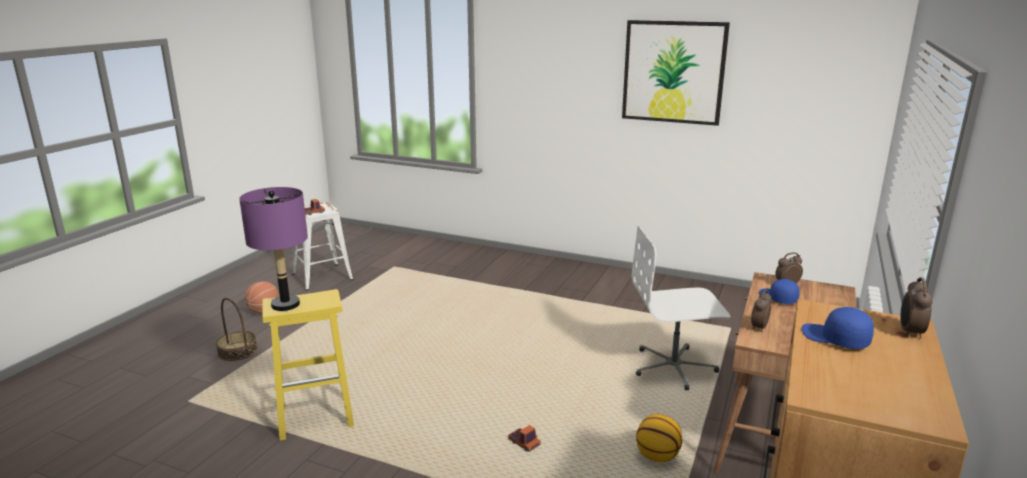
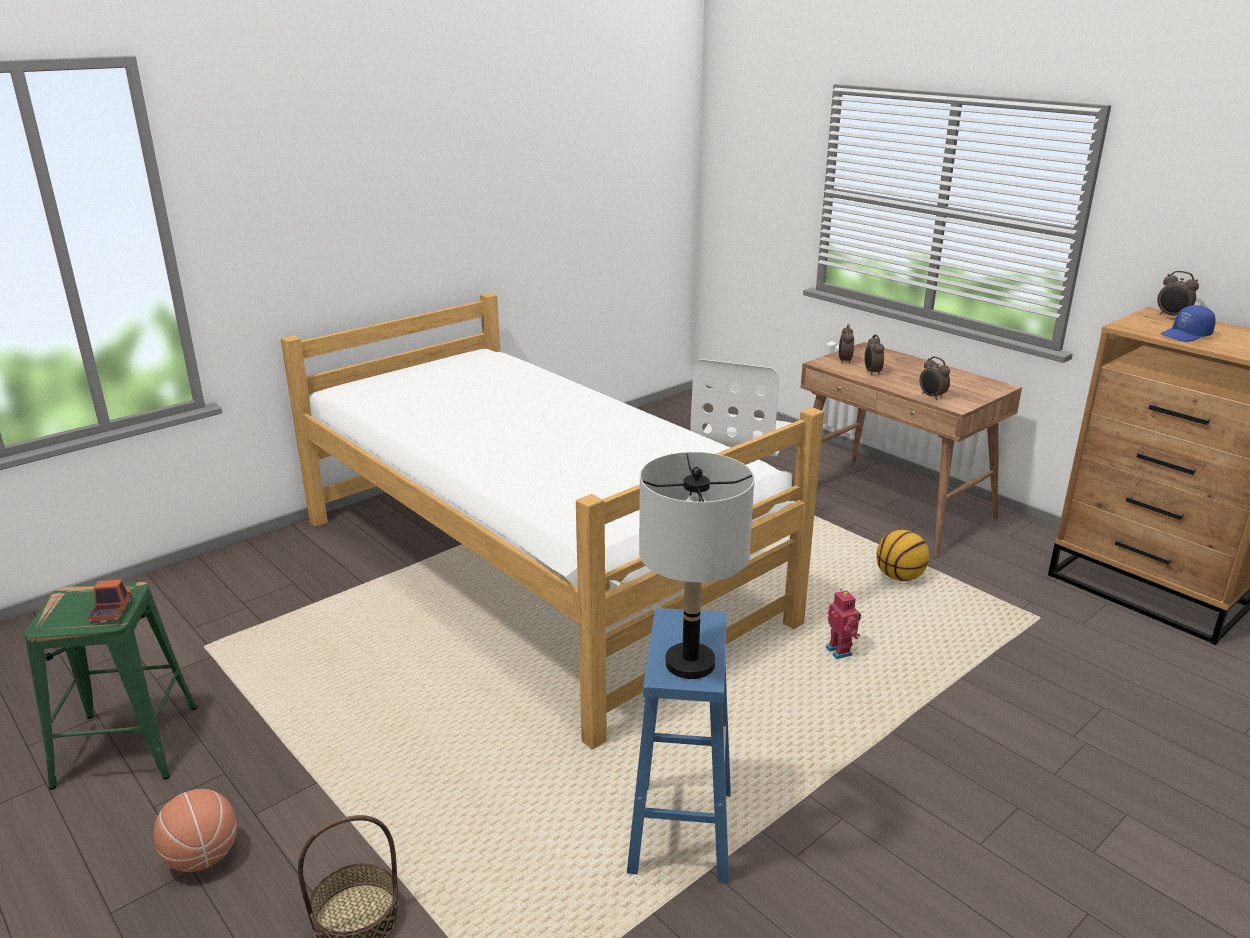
camera: 65 degrees left, 5 degrees up
(285, 304) = (689, 664): purple table lamp -> grey table lamp
(317, 417) = (680, 828): yellow stool -> blue stool
(321, 276) = (126, 746): white stool -> green stool
(524, 443) = (840, 651): toy truck -> toy robot
(526, 317) = (535, 568): none -> bed
(673, 72) = (496, 161): picture -> none
(777, 298) = (872, 372): blue cap -> alarm clock

